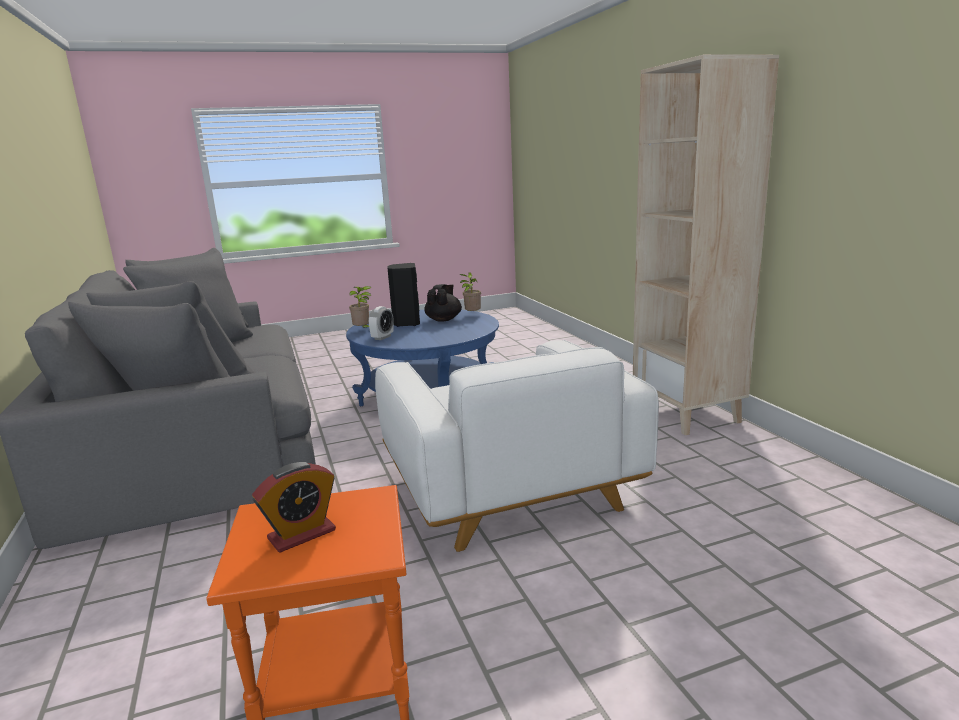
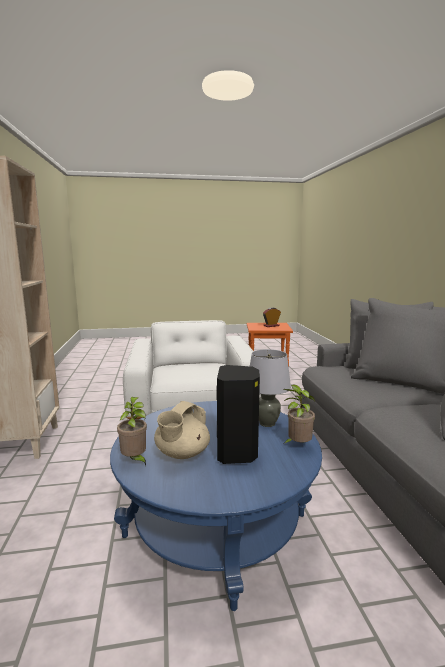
camera: 170 degrees left, 5 degrees down
(382, 337) = (267, 423): alarm clock -> grey table lamp
(444, 319) = (182, 454): black teapot -> beige teapot

